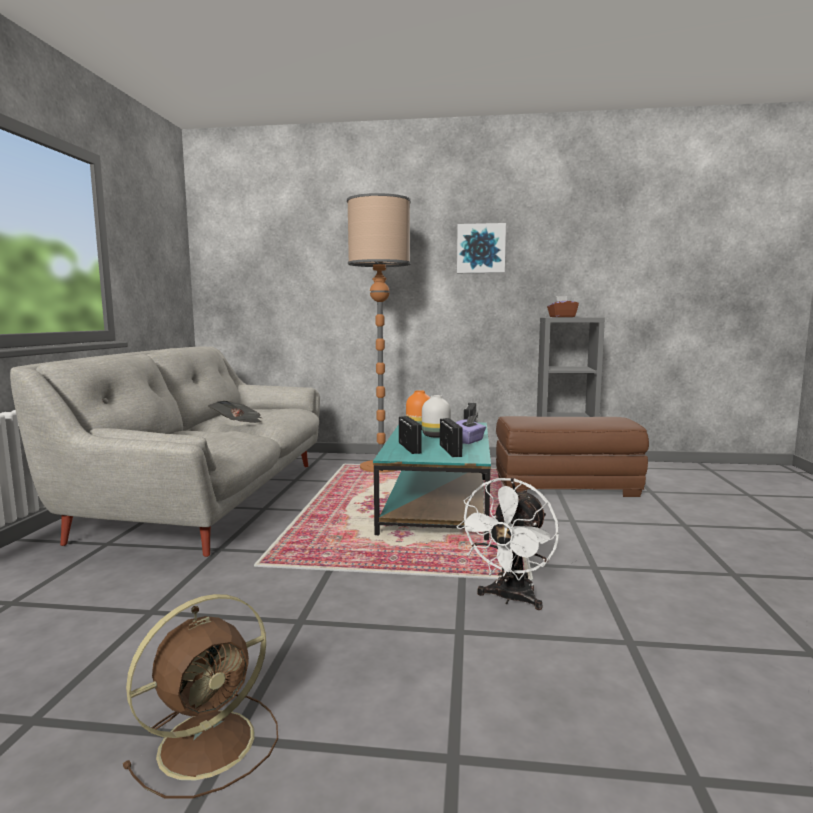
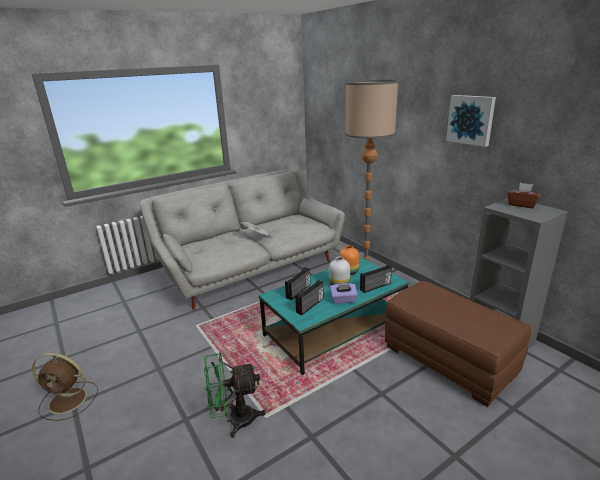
camera: 50 degrees right, 15 degrees up
(510, 599) = (234, 420): white fan -> green fan

